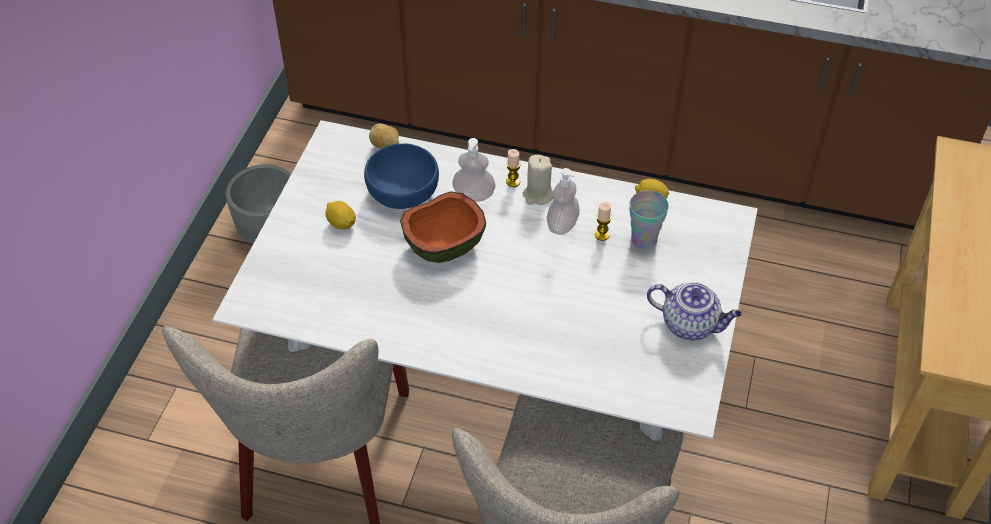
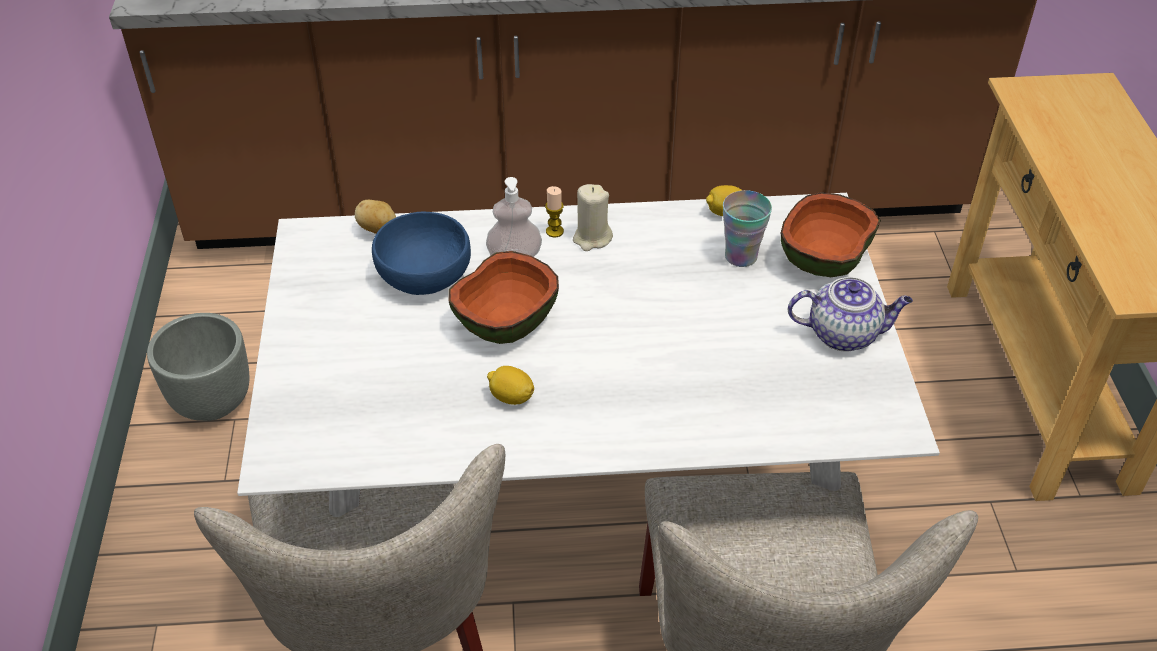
camera: 20 degrees left, 5 degrees down
(341, 224) = (362, 331): lemon -> lemon (511, 397)
(562, 225) = (638, 264): soap dispenser -> none
(602, 235) = (690, 263): candle -> none
(708, 260) = (824, 260): none -> bowl

